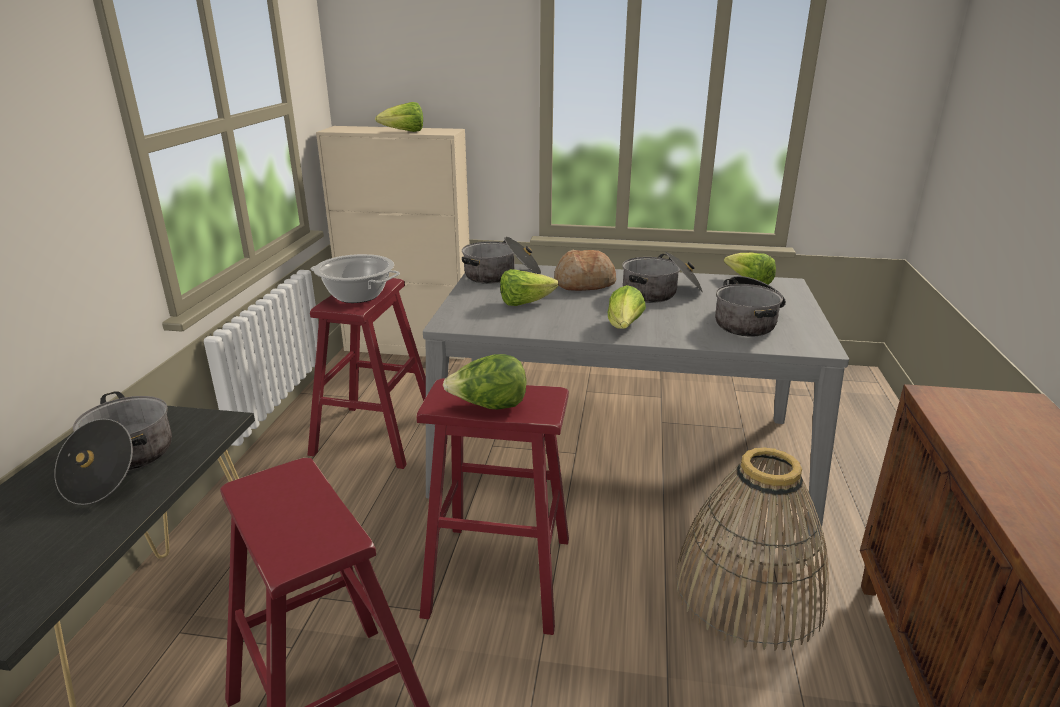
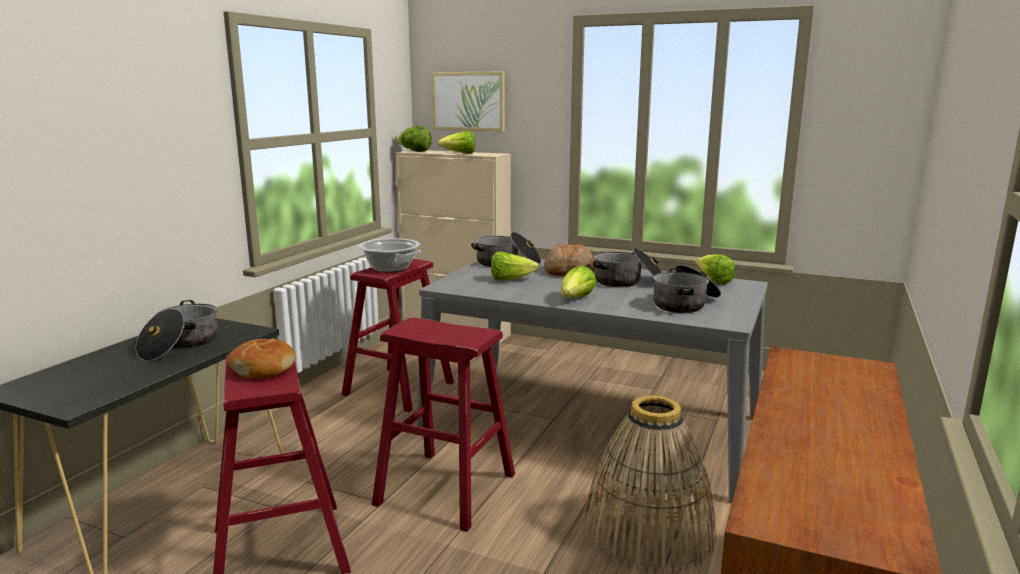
camera: 15 degrees right, 10 degrees down
(293, 507) = (263, 368): none -> bread
(404, 61) = (468, 101): none -> picture
(489, 407) = (434, 334): lettuce -> lettuce (414, 151)

